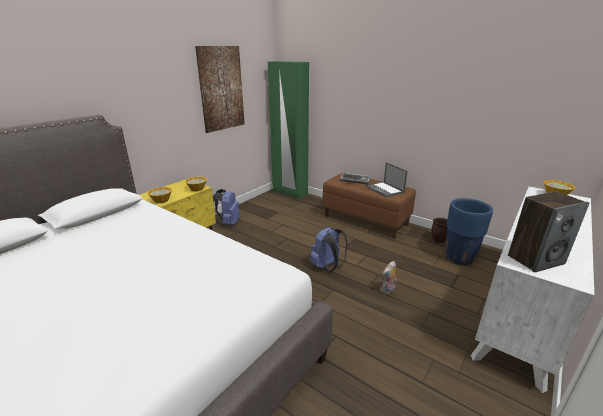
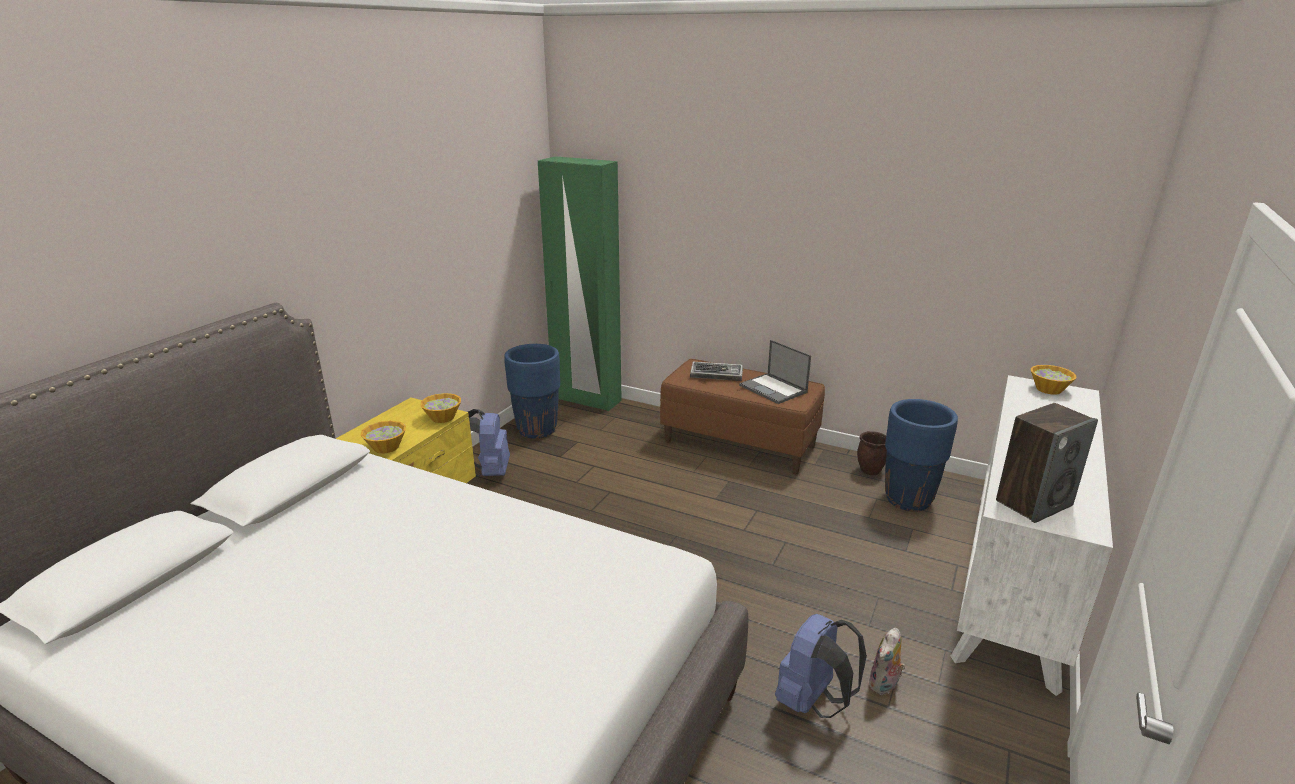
camera: 10 degrees left, 0 degrees up
(221, 89) = (462, 221): picture -> none
(260, 205) = (537, 430): none -> blue planter
(328, 267) = (696, 537): blue backpack -> blue backpack (812, 701)
(388, 290) = (806, 568): plush toy -> plush toy (884, 685)

